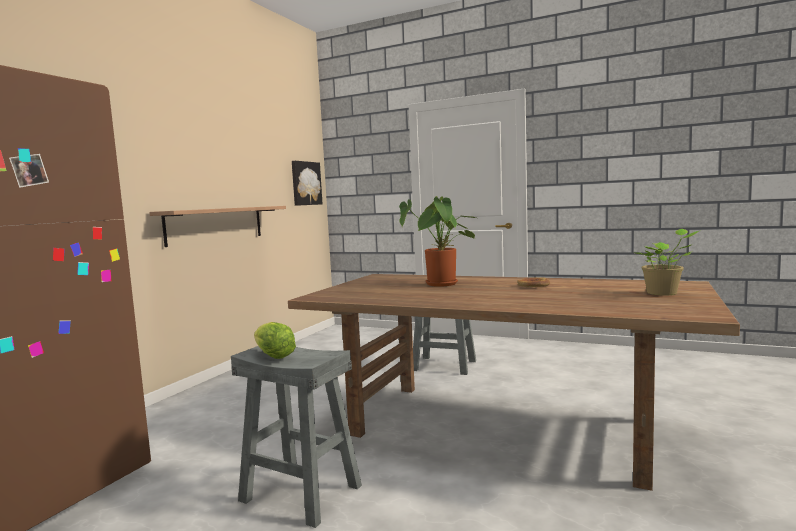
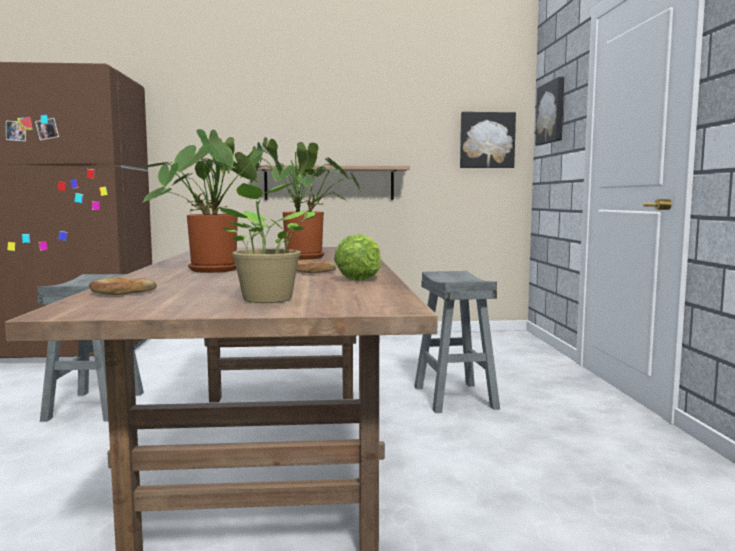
camera: 60 degrees right, 0 degrees up
(274, 356) = (82, 279): lettuce -> lettuce (360, 278)
(357, 165) = (552, 112): none -> picture
(501, 297) = (215, 269): none -> potted plant
(620, 310) = (122, 291): none -> bread

